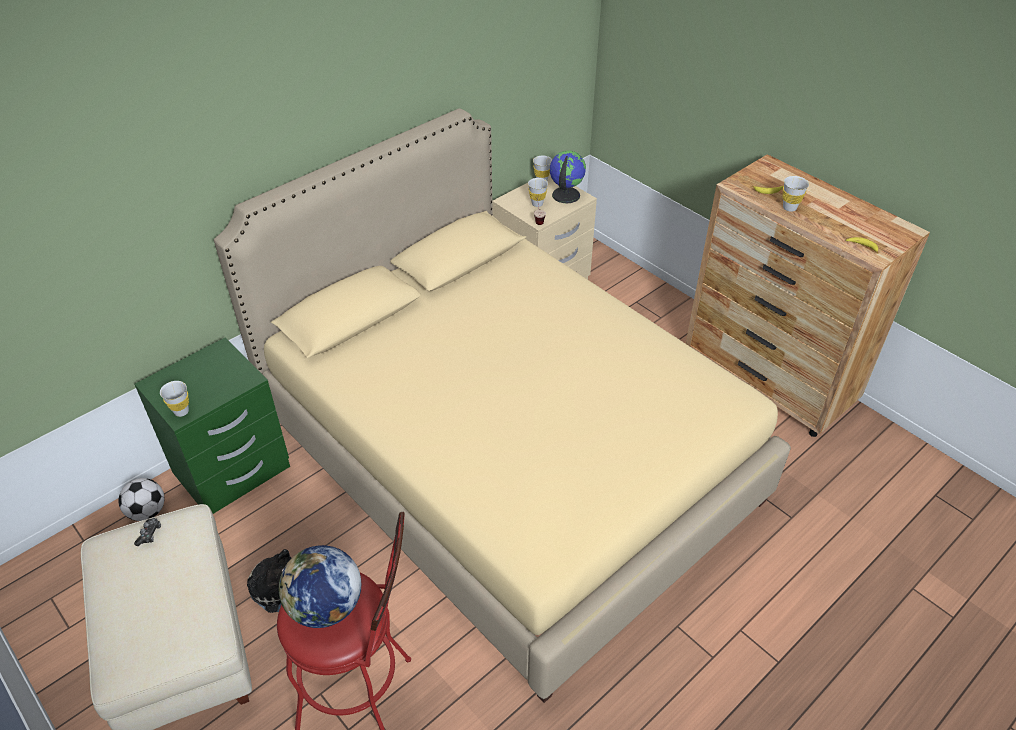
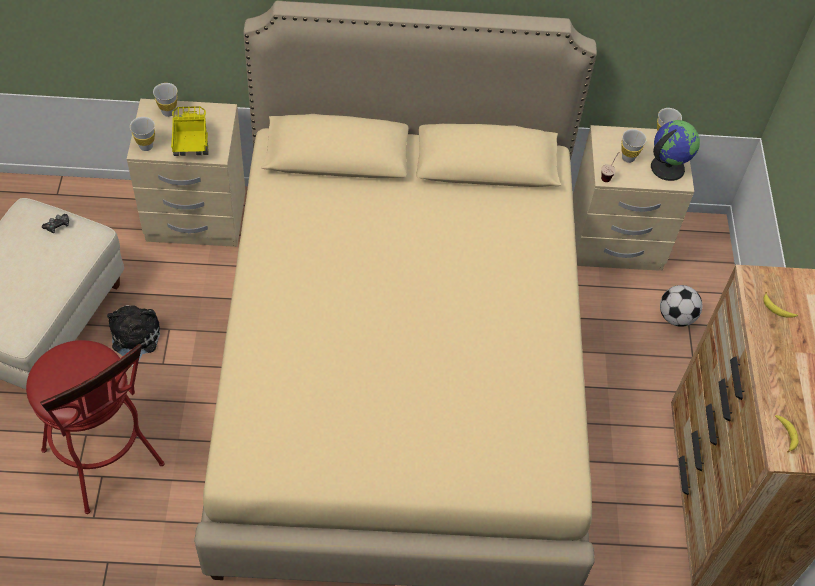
camera: 40 degrees right, 10 degrees up
(147, 512) = (113, 205): football -> football (676, 317)
(220, 386) = (191, 145): none -> toy truck
(232, 471) = (196, 218): green nightstand -> beige nightstand
(325, 607) = (74, 372): globe -> none
(789, 208) = (772, 342): white cup -> white cup (168, 112)

